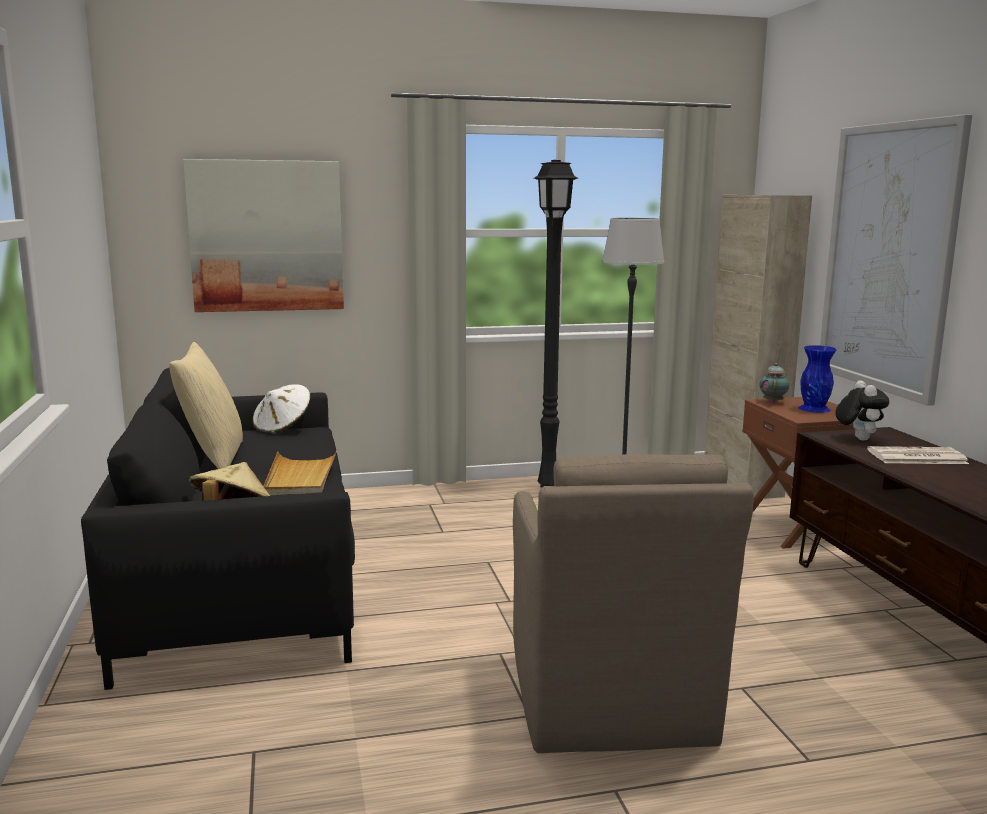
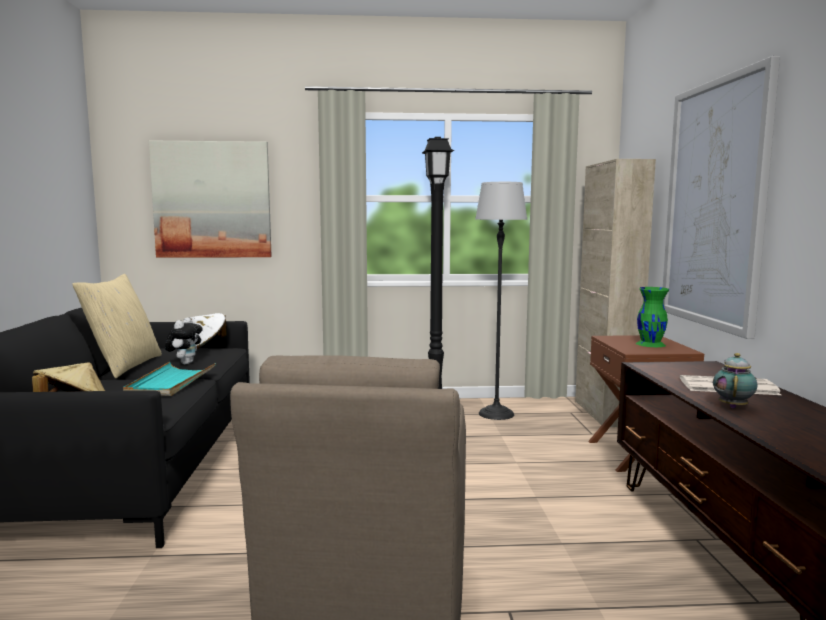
camera: 10 degrees right, 5 degrees down
(300, 477) = (171, 382): beige tray -> turquoise tray
(773, 402) = (615, 338): teapot -> teapot (733, 406)
(814, 408) = (650, 344): blue vase -> green vase
(857, 438) = (677, 369): plush toy -> plush toy (185, 363)

